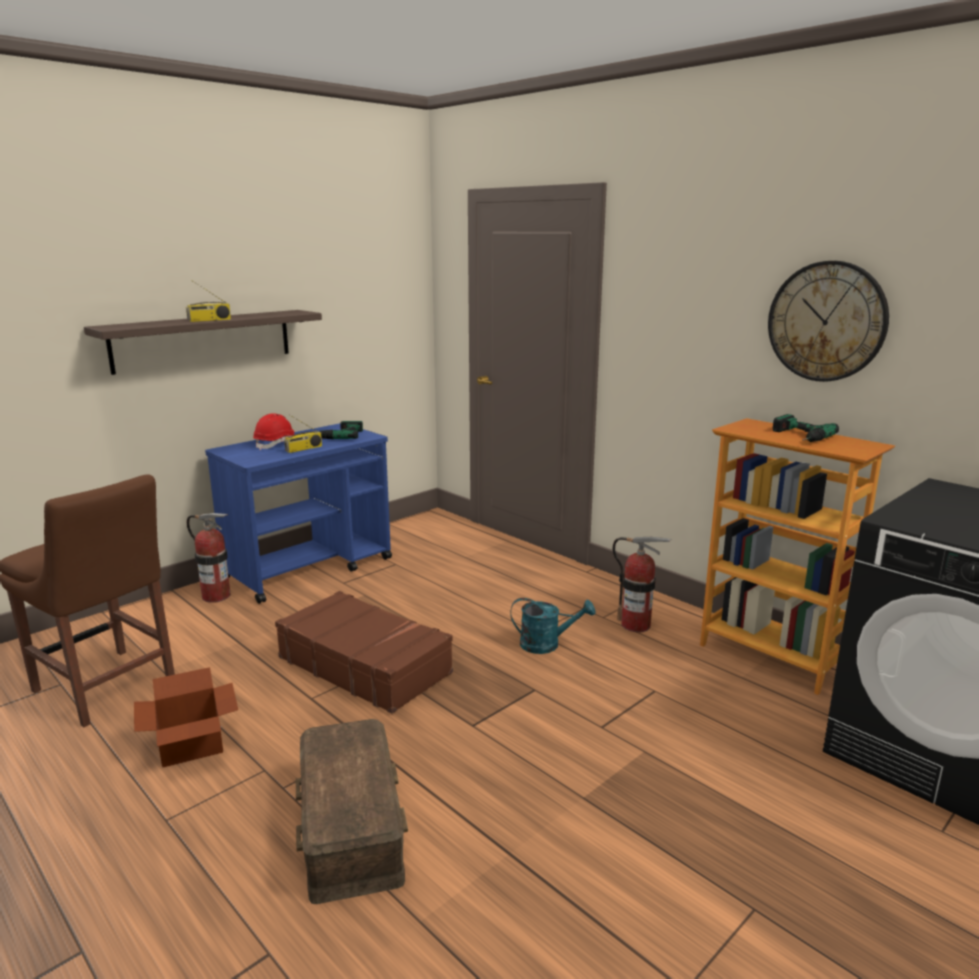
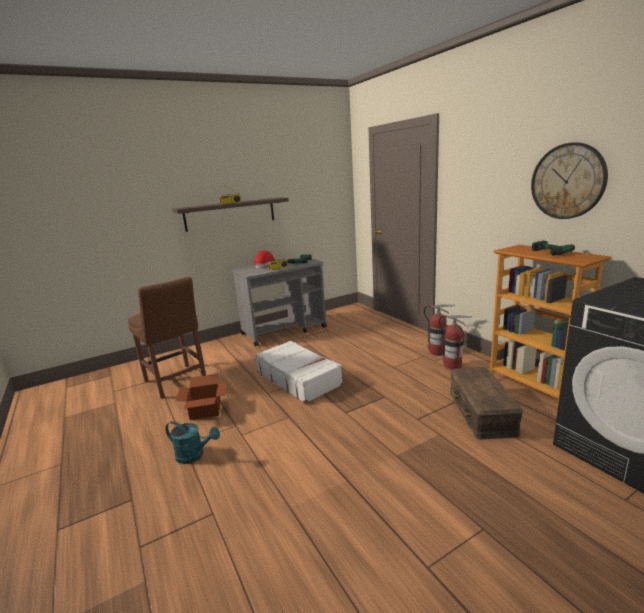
camera: 15 degrees right, 0 degrees up
(216, 596) = (236, 342): fire extinguisher -> fire extinguisher (437, 352)
(310, 568) = (284, 330): blue cart -> grey cart
(352, 825) = (270, 456): brown storage box -> brown storage box (482, 412)
(365, 665) = (298, 378): brown suitcase -> white suitcase
(547, 644) = (398, 374): turquoise watering can -> turquoise watering can (194, 455)

